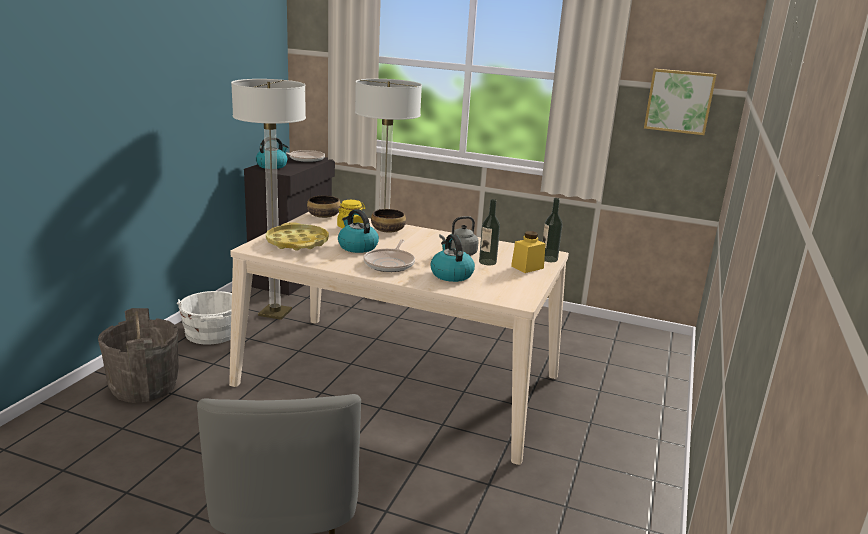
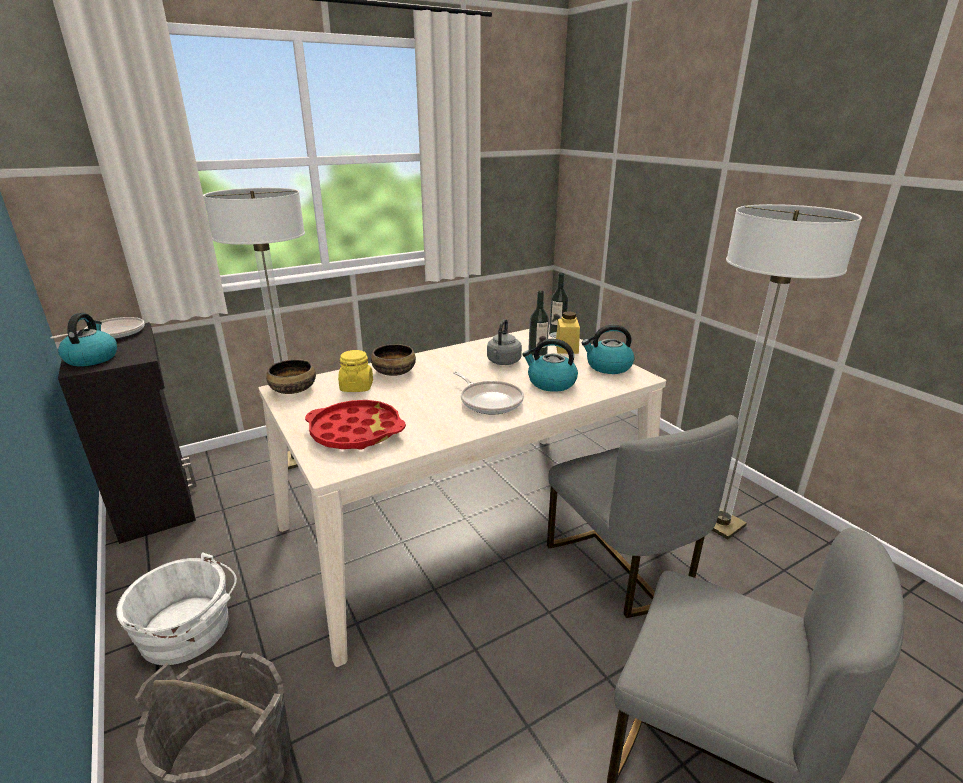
camera: 50 degrees left, 5 degrees up
(275, 313) = (220, 550): floor lamp -> floor lamp (721, 524)
(297, 242) = (356, 432): yellow tray -> red tray
(357, 247) = (419, 402): kettle -> kettle (608, 367)
(439, 464) = (623, 566): none -> grey chair
(679, 101) = (517, 165): picture -> none

